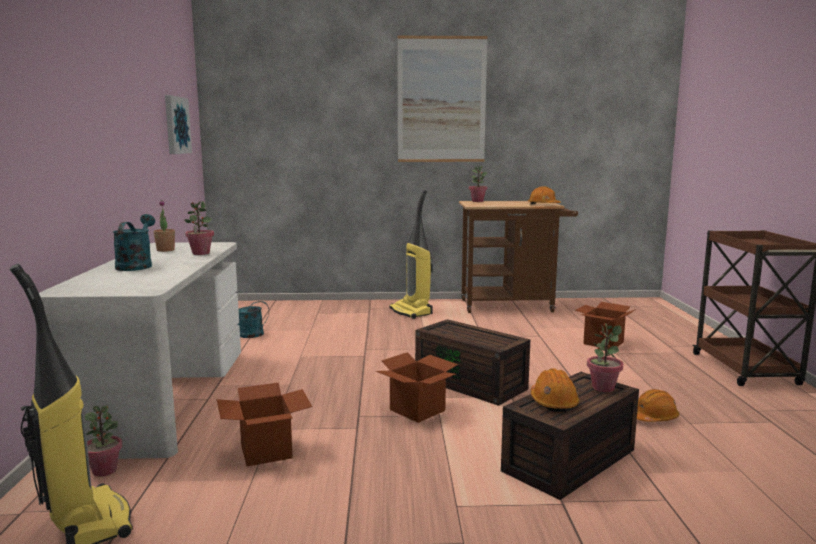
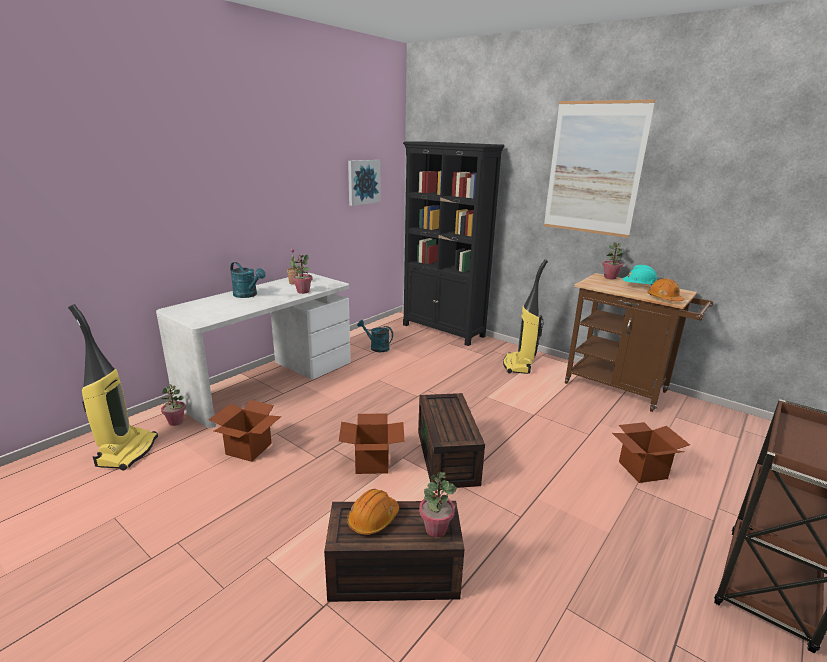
camera: 40 degrees right, 10 degrees up
(136, 265) = (248, 295): turquoise watering can -> turquoise watering can turned 90 degrees clockwise
(293, 305) = (443, 330): none -> black bookcase
(510, 202) = (638, 287): none -> turquoise hard hat
(653, 418) = (539, 579): orange hard hat -> none

